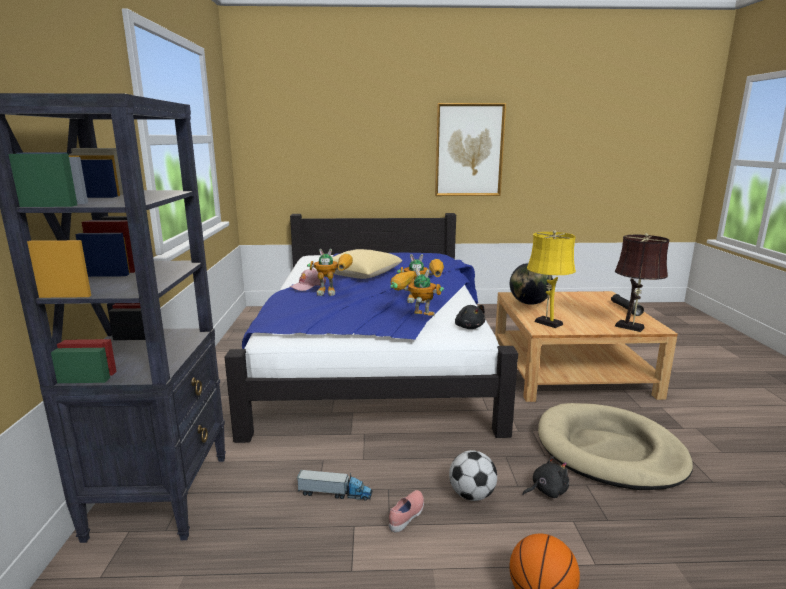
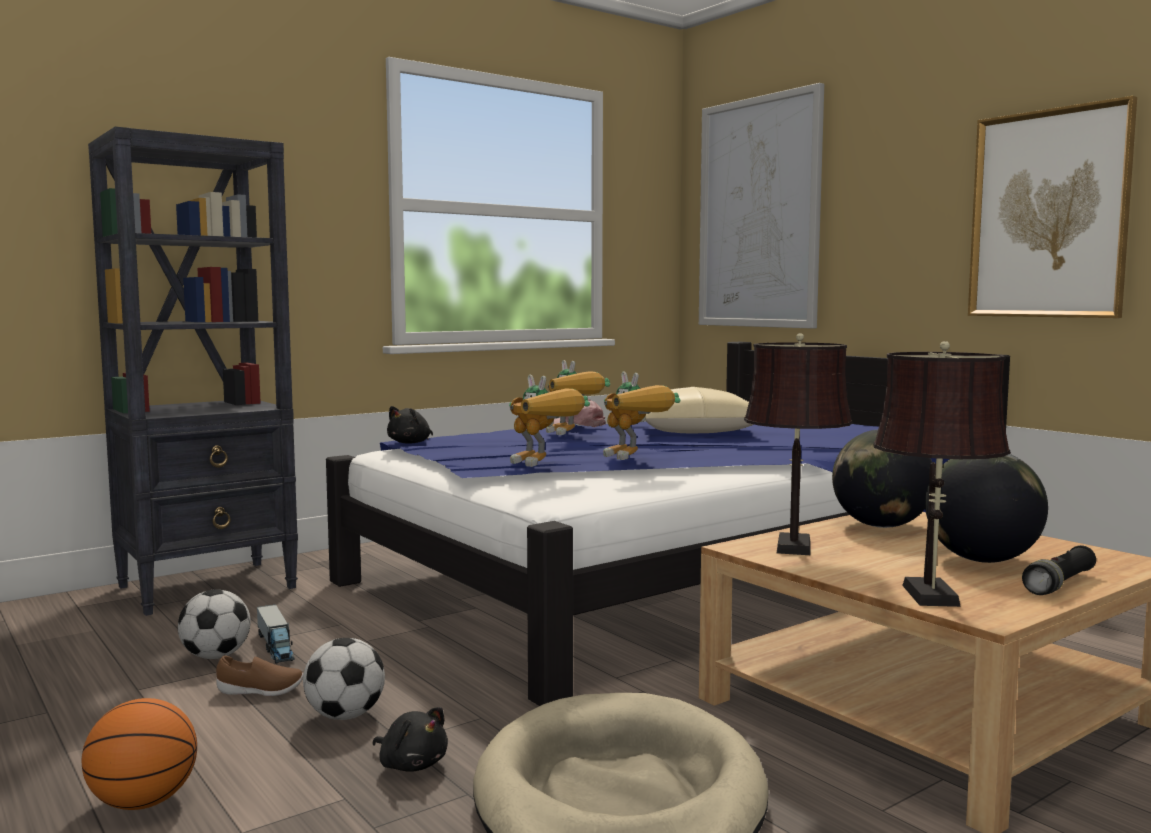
camera: 55 degrees right, 10 degrees down
(299, 138) = (759, 213): none -> picture
(325, 522) = (215, 656): none -> football
(407, 516) = (260, 691): pink shoe -> brown shoe
(413, 317) = (544, 464): toy robot -> toy robot turned 150 degrees clockwise
(469, 327) = (581, 493): black plush toy -> black plush toy (411, 443)
(546, 322) = (794, 545): yellow table lamp -> brown table lamp
(590, 307) = (982, 560): none -> globe

